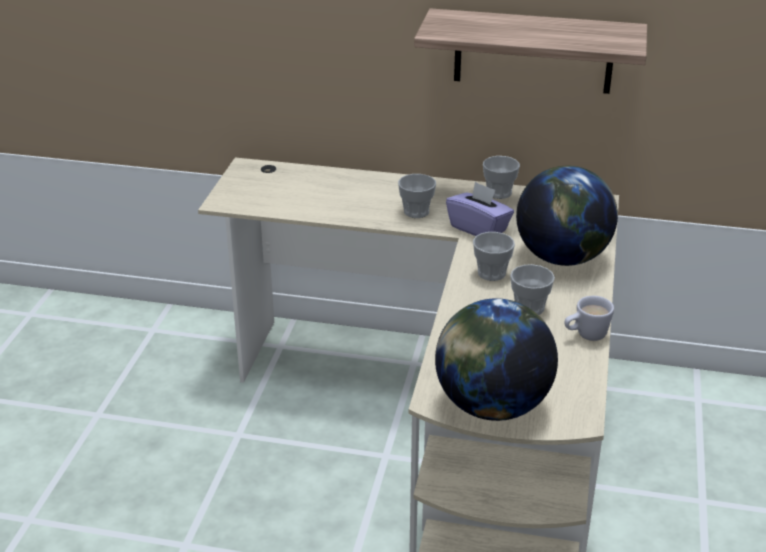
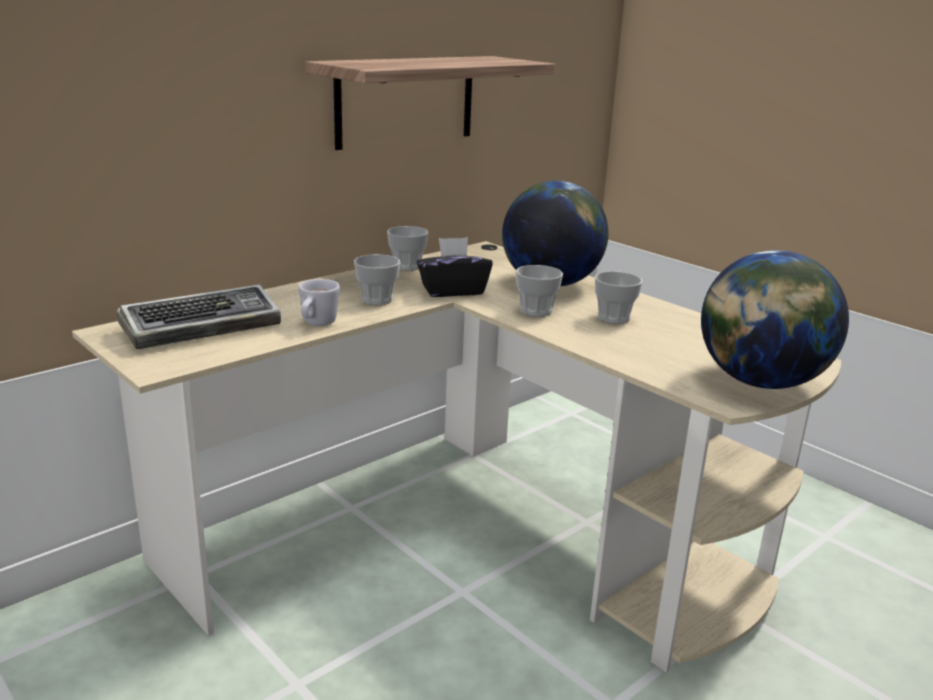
camera: 55 degrees left, 10 degrees down
(288, 185) = (203, 326): none -> keyboard
(479, 228) = (453, 291): purple tissue box -> black tissue box
(585, 335) = (683, 316): white mug -> white mug (316, 324)

